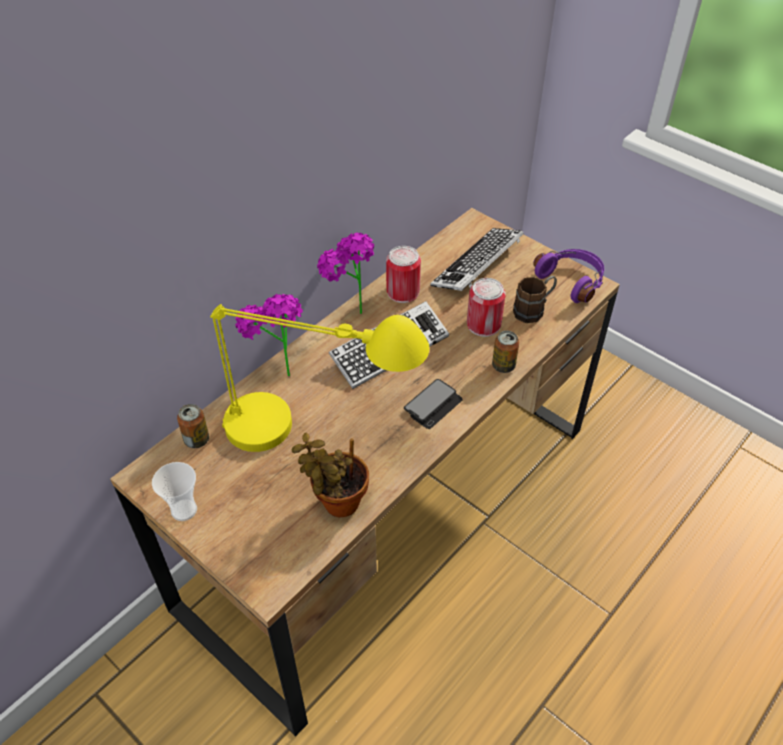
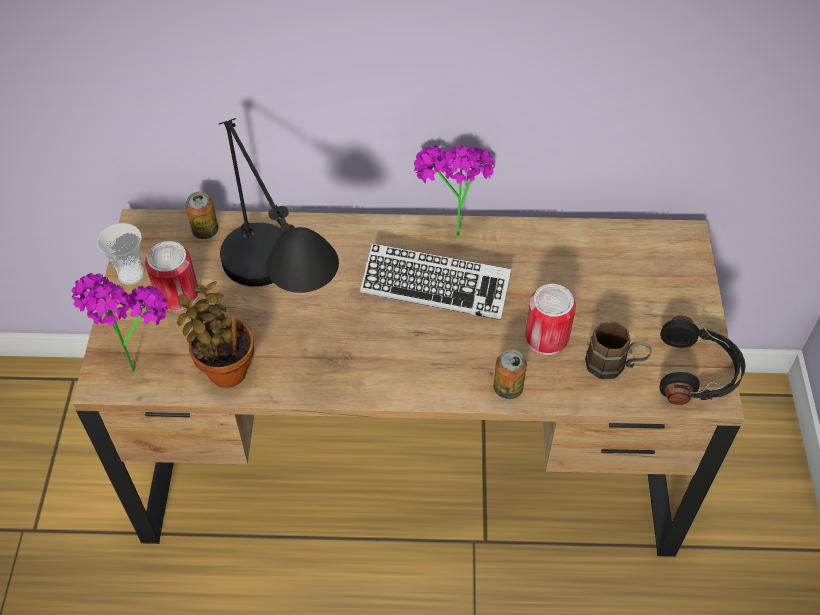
camera: 50 degrees right, 5 degrees up
(279, 369) = (331, 227): potted plant -> potted plant (135, 357)
(316, 436) = (282, 305): yellow table lamp -> black table lamp
(403, 292) = (520, 247): can -> can (177, 294)
(433, 405) = (400, 364): phone -> none
(477, 265) = (625, 279): keyboard -> none
(572, 280) = (697, 372): purple headphones -> black headphones

